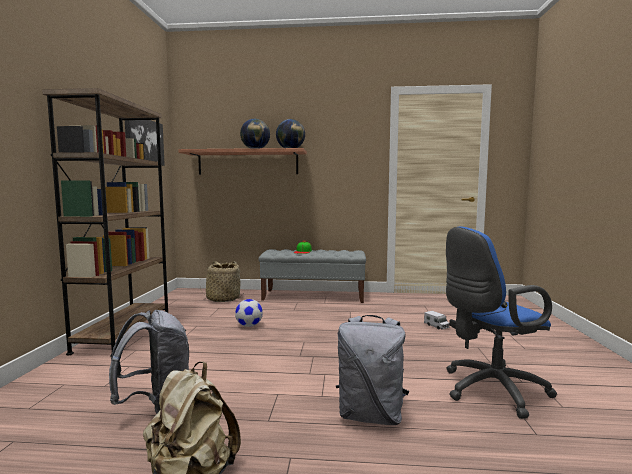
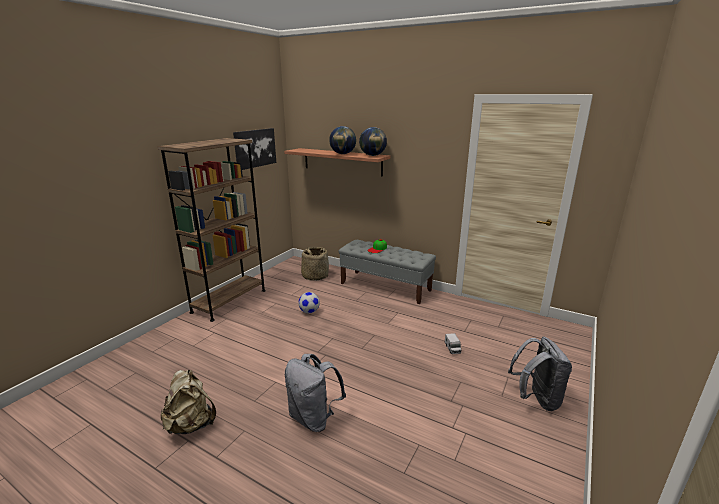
camera: 25 degrees right, 15 degrees up
(156, 406) = (207, 370): grey backpack -> grey backpack (536, 399)
(489, 390) = (416, 426): blue office chair -> none

